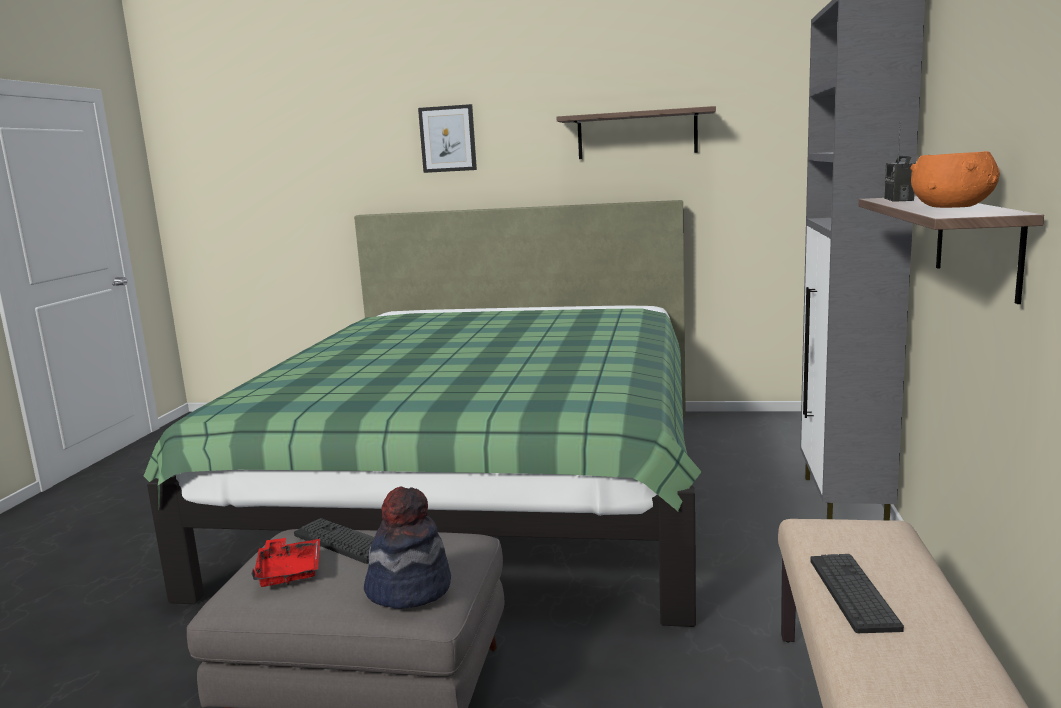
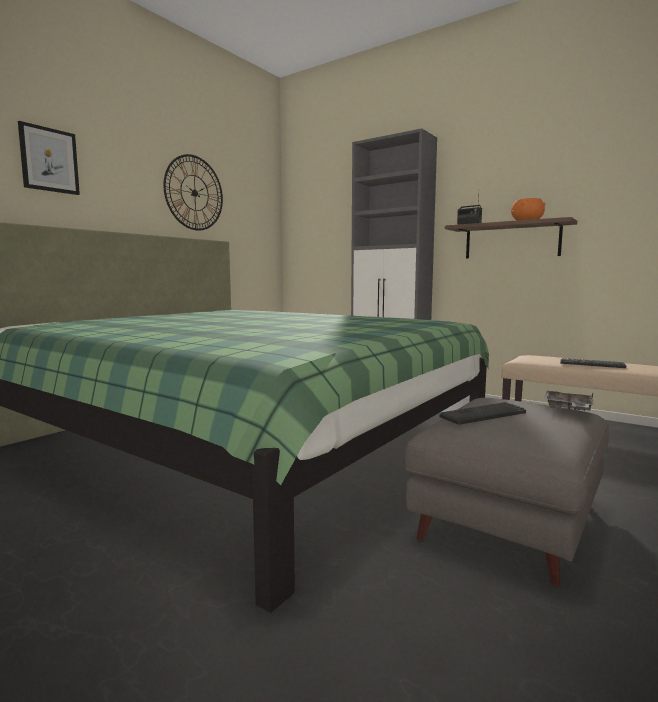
camera: 65 degrees left, 5 degrees down
(289, 571) = (528, 429): red tray -> none
(409, 589) = (568, 409): hat -> grey tray
(637, 134) = (194, 193): shelf -> wall clock

